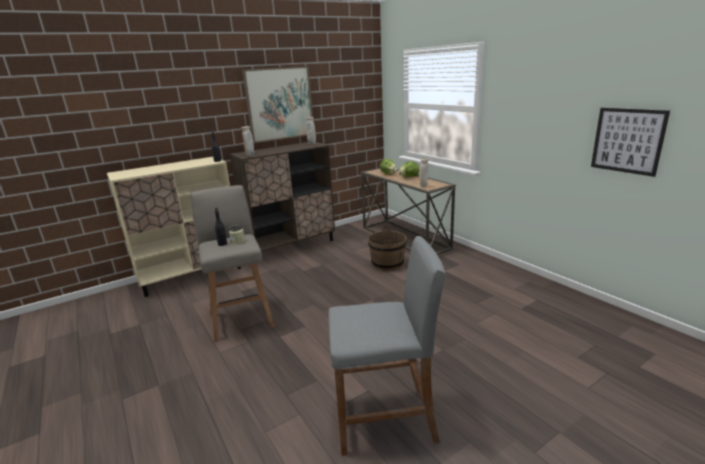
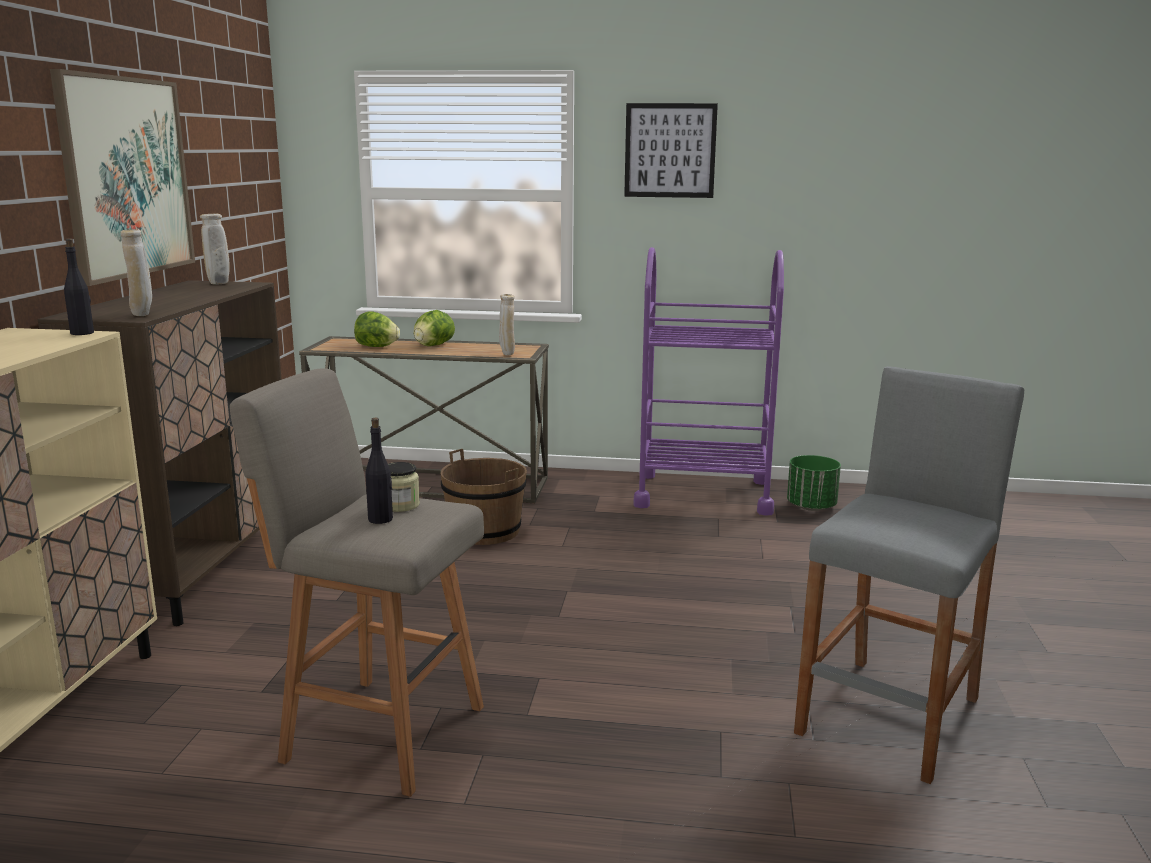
camera: 50 degrees left, 5 degrees down
(510, 280) = (703, 493): none -> purple cart
(558, 309) = (811, 507): none -> green planter
(627, 141) = (846, 231): picture -> picture (670, 150)

